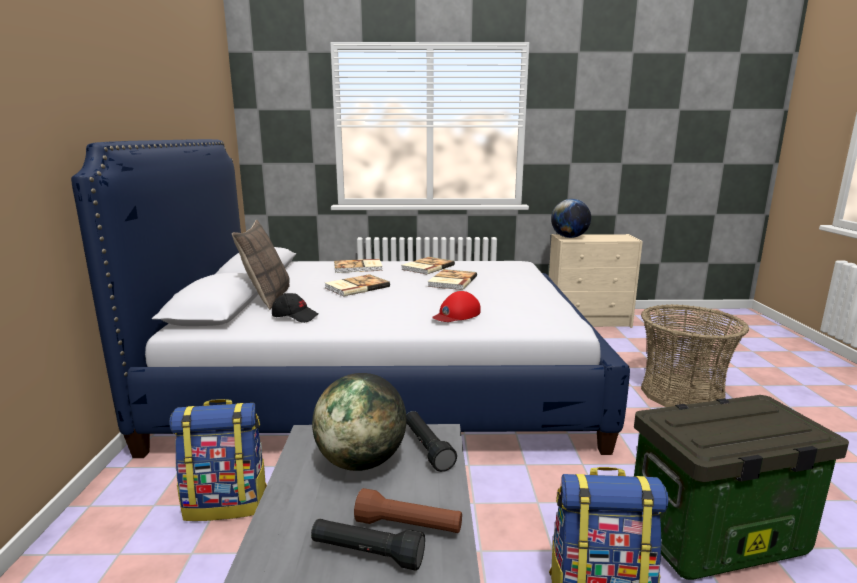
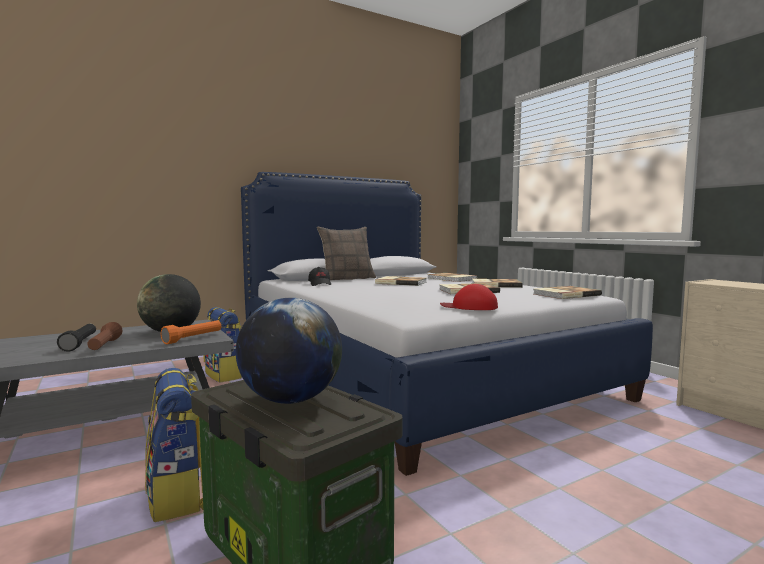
camera: 60 degrees right, 10 degrees down
(427, 448) = (193, 338): black flashlight -> orange flashlight
(456, 314) = (375, 296): red cap -> red cap (469, 307)
(510, 266) = (565, 294): none -> book
(569, 237) = (717, 281): globe -> globe (291, 400)
(682, 393) = (650, 510): basket -> none

